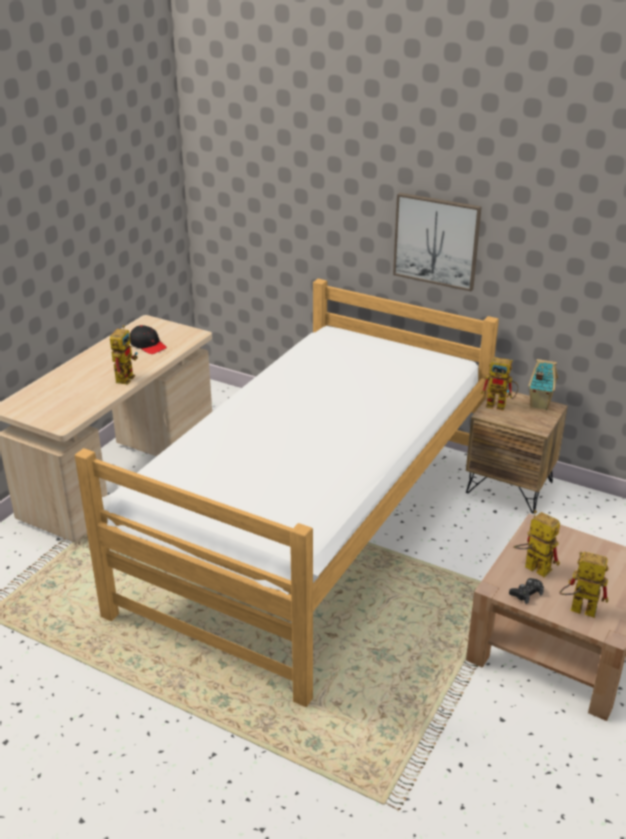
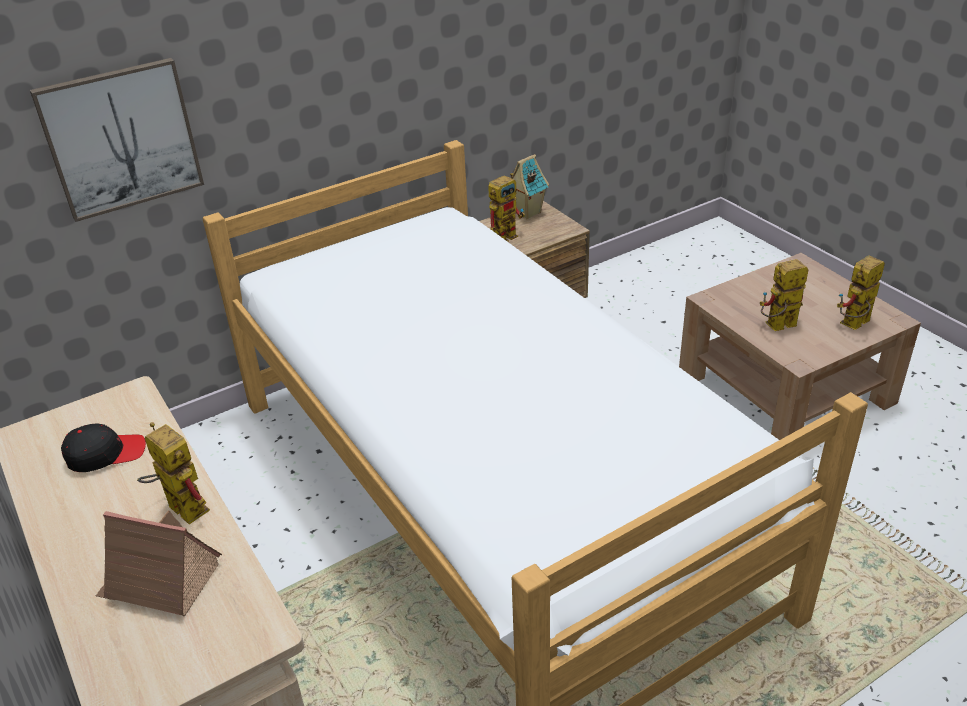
camera: 60 degrees left, 5 degrees up
(78, 389) = (160, 580): none -> toy house
(436, 241) = (358, 78): picture -> picture (121, 138)
(526, 593) = (817, 346): black game controller -> none

